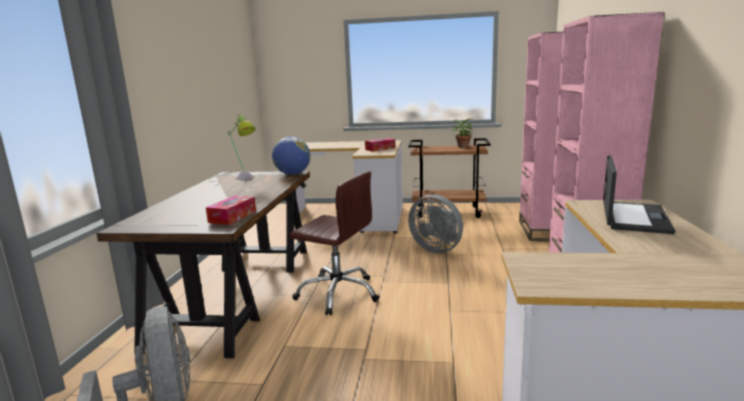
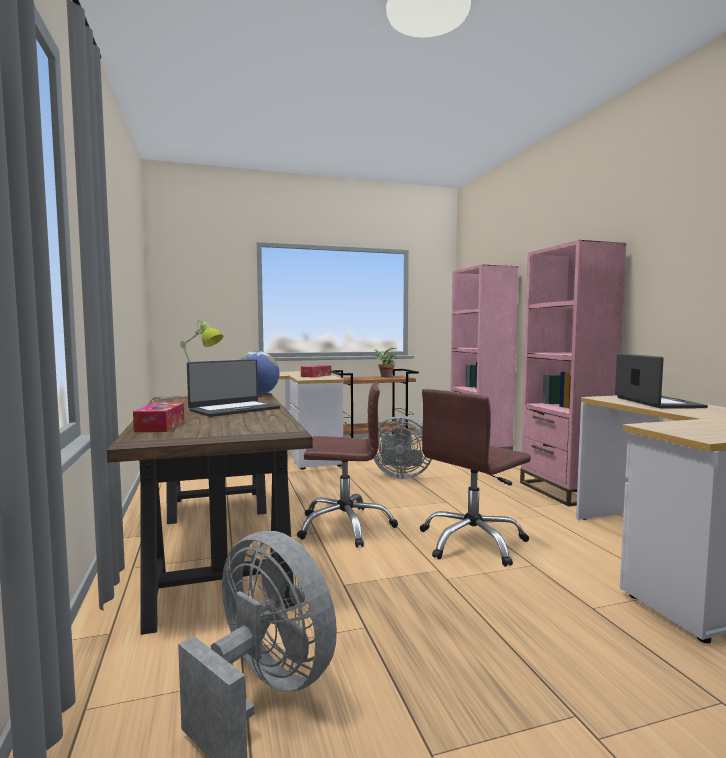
camera: 25 degrees left, 10 degrees down
(232, 217) = (275, 425): tissue box -> tissue box (160, 426)
(243, 193) = (234, 409): none -> laptop
(424, 329) = (472, 542): none -> brown office chair

